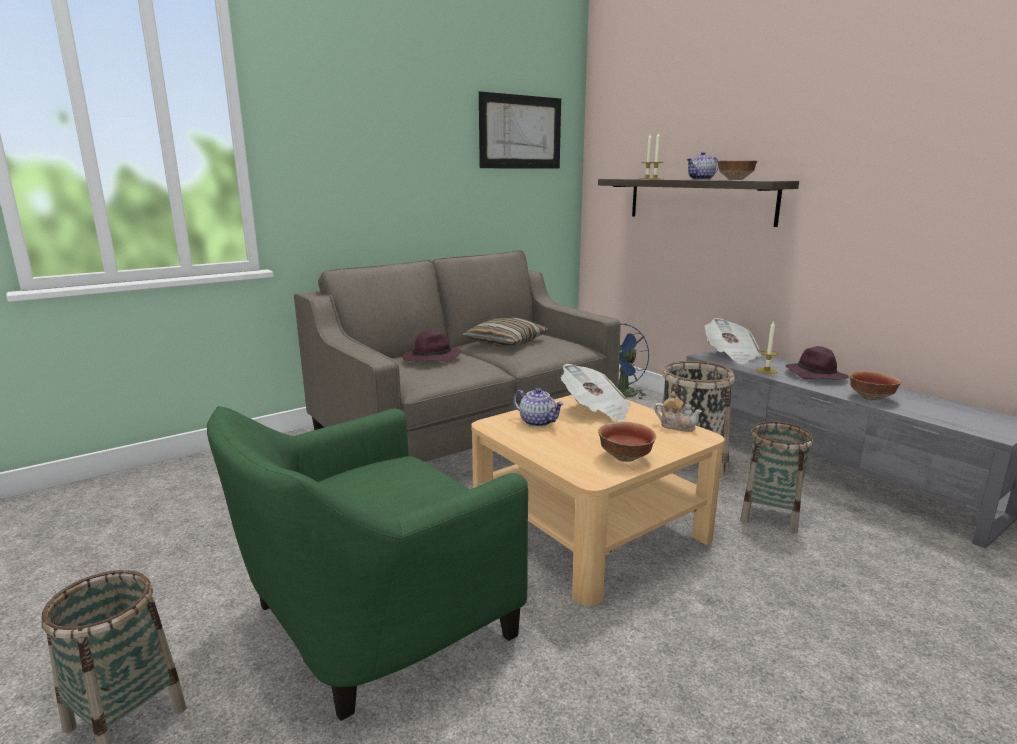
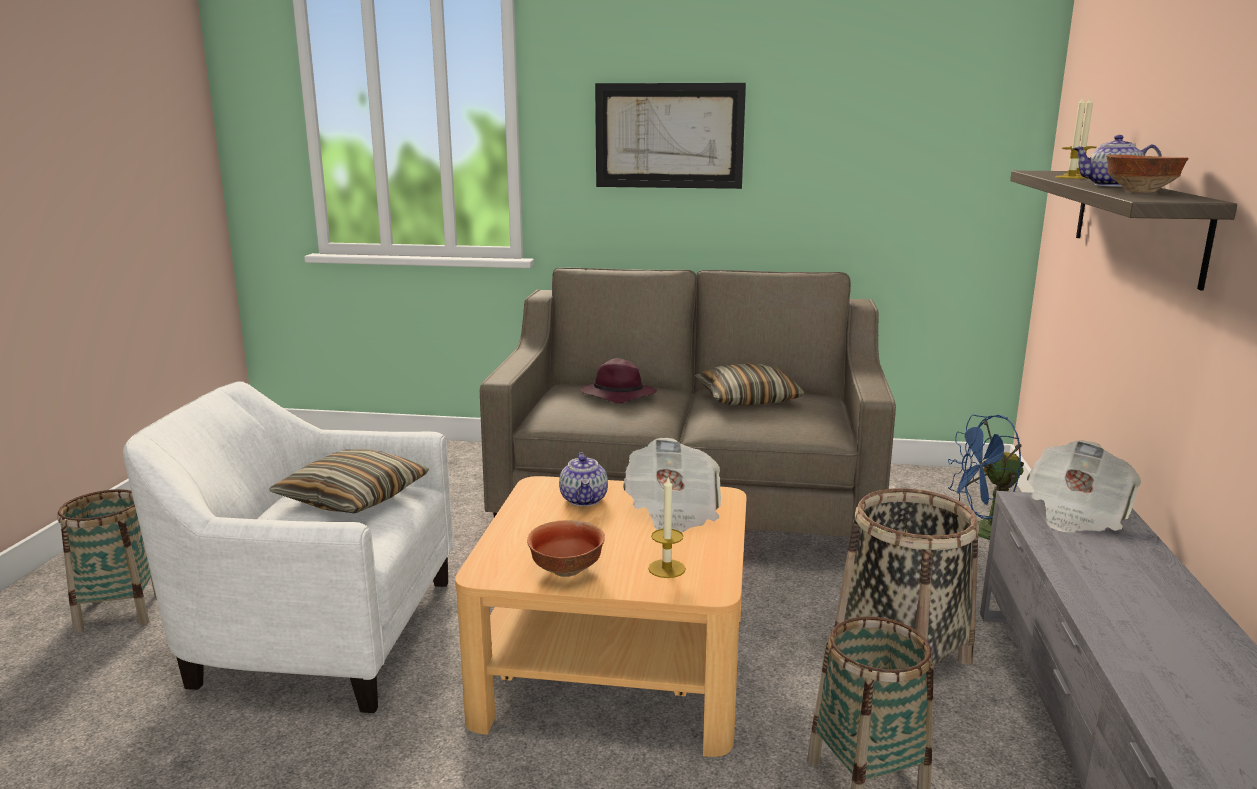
camera: 45 degrees right, 0 degrees up
(373, 619) = (317, 634): green armchair -> white armchair
(388, 478) = (353, 497): none -> pillow
(521, 132) = (918, 93): picture -> picture (669, 136)
(677, 426) = (714, 566): teapot -> none
(766, 371) = (1072, 555): candle -> candle (666, 568)
(814, 375) = (1148, 593): purple hat -> none
(870, 397) = (1152, 664): bowl -> none

